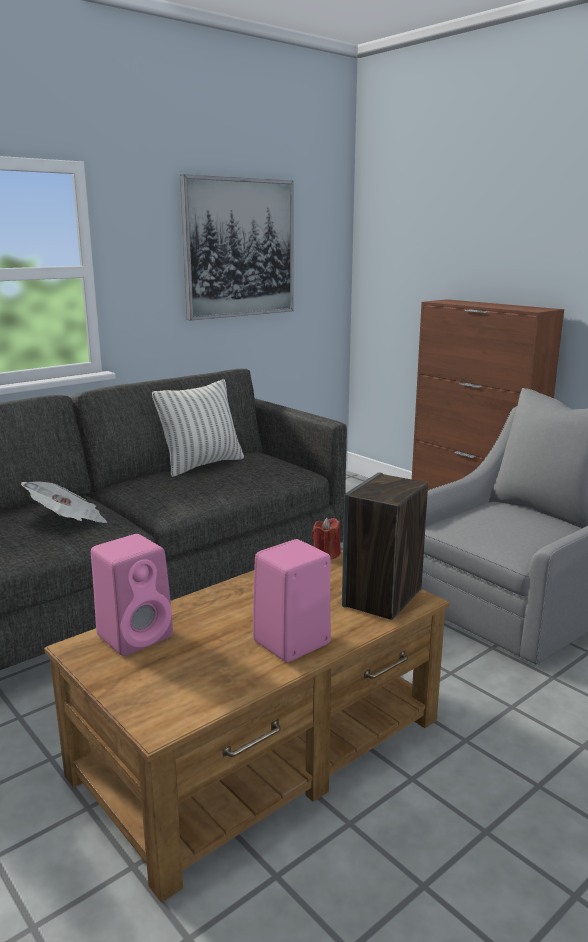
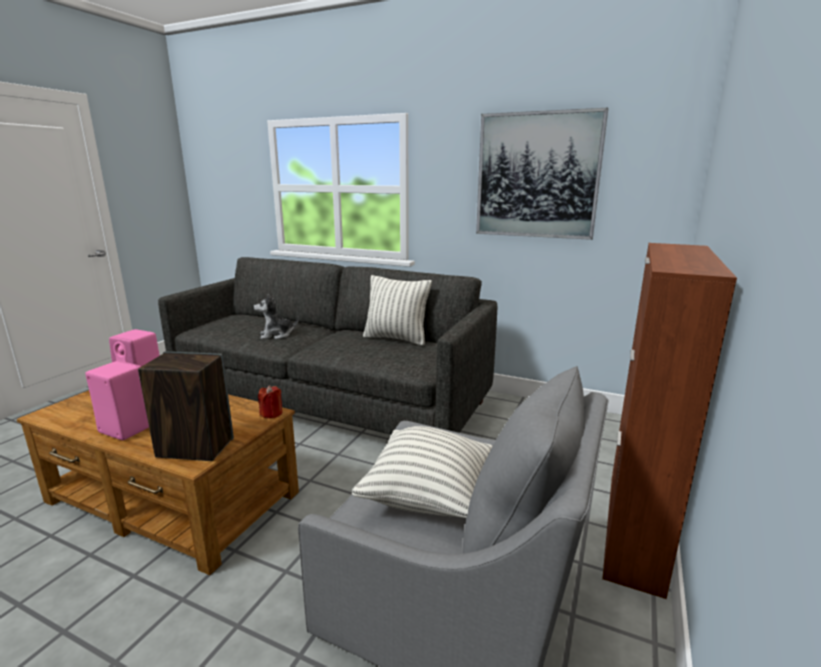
camera: 65 degrees right, 0 degrees up
(68, 521) = (276, 335): newspaper -> plush toy
(506, 522) = (427, 496): none -> pillow

